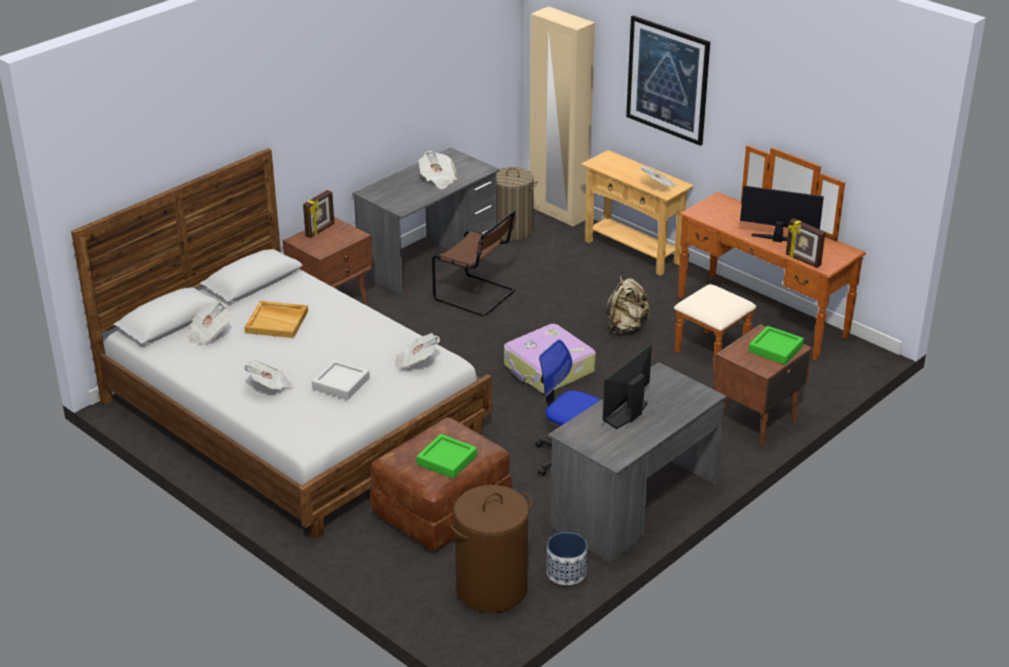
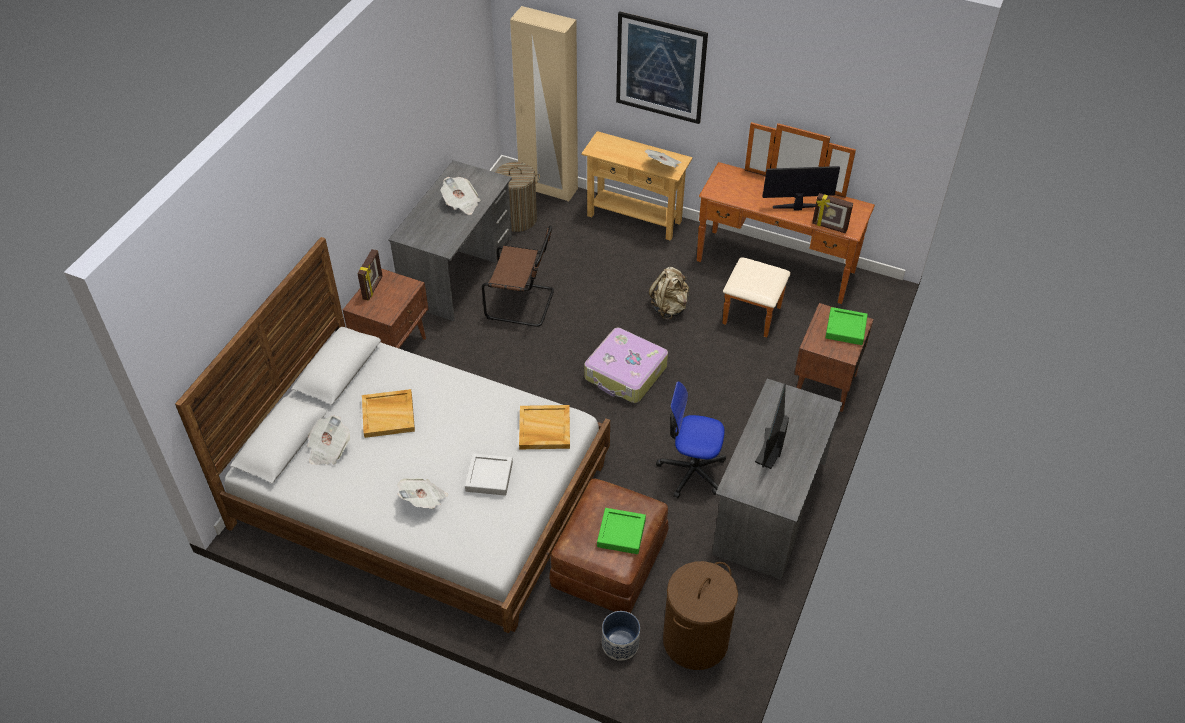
camera: 20 degrees left, 15 degrees up
(415, 361) = (544, 429): newspaper -> beige tray
(566, 572) = (749, 602): planter -> planter (620, 644)

